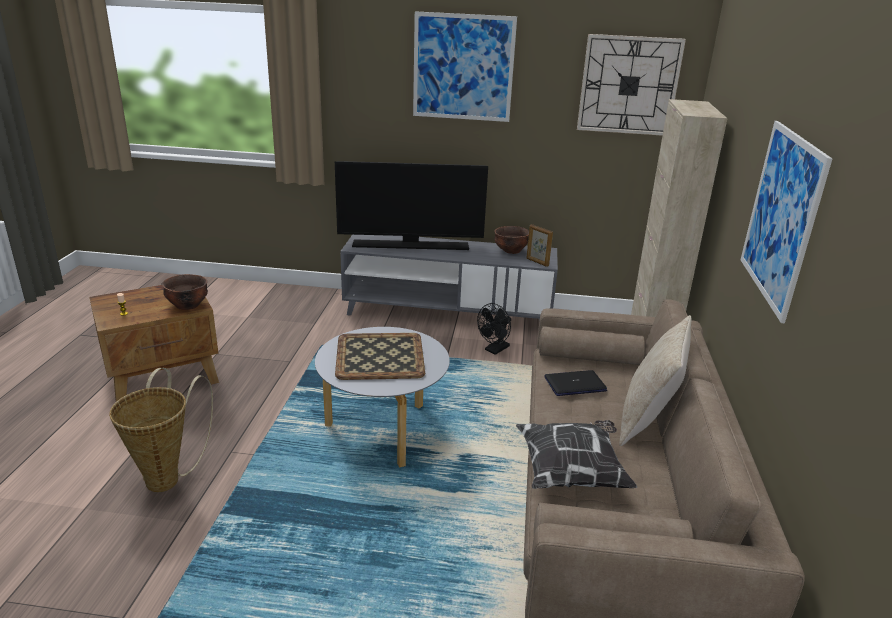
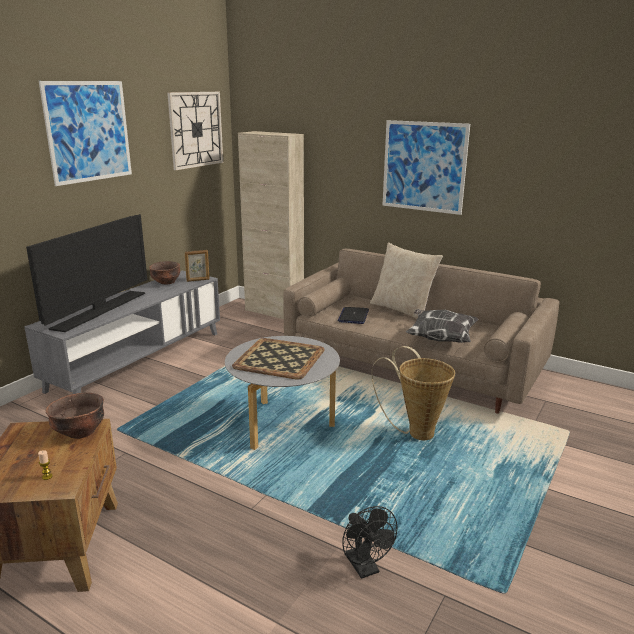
camera: 65 degrees left, 5 degrees down
(168, 477) = (264, 554): basket -> basket (416, 432)
(495, 350) = (217, 357): black fan -> black fan (365, 568)

